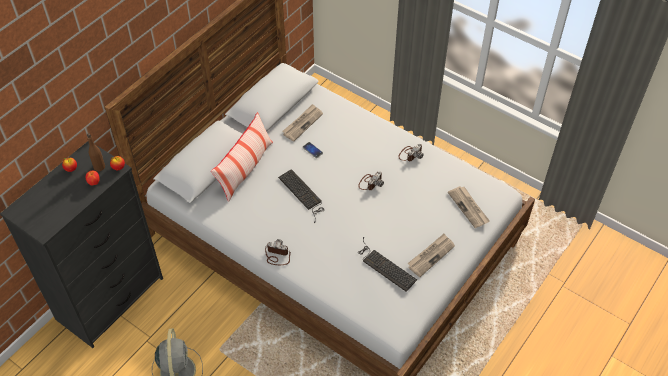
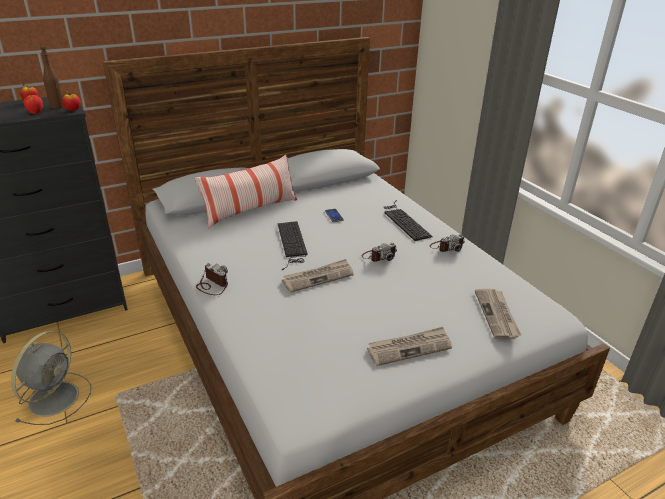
camera: 25 degrees right, 20 degrees down
(302, 123) = (340, 196): newspaper -> newspaper (318, 277)
(384, 266) = (334, 336): keyboard -> keyboard (404, 221)

